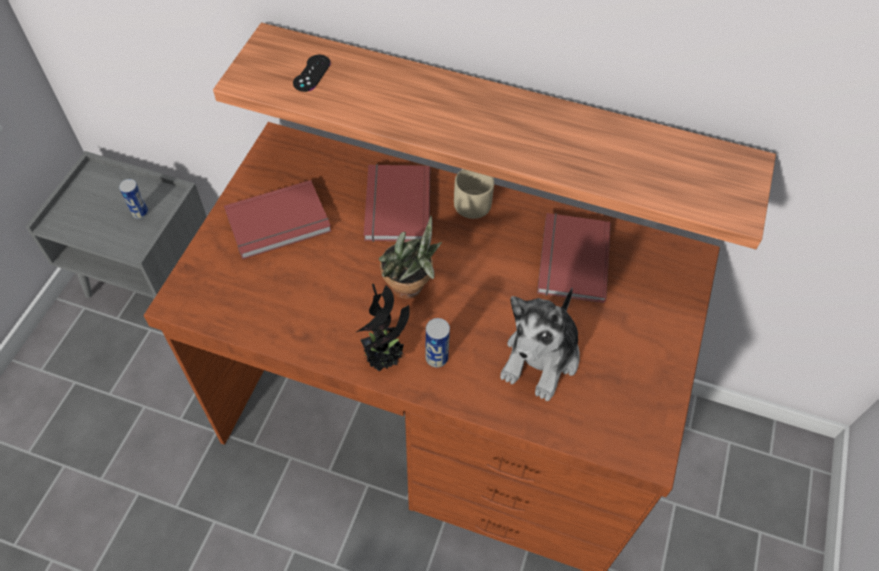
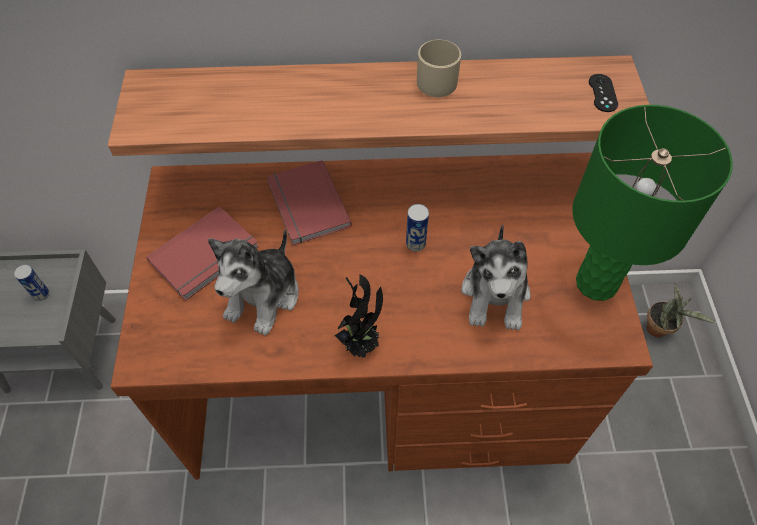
camera: 20 degrees left, 0 degrees up
(312, 73) = (199, 102): black game controller -> black game controller (602, 93)
(315, 280) = (264, 296): none -> plush toy
(411, 289) = (355, 274): potted plant -> potted plant (660, 329)
(436, 358) = (407, 327): can -> can (415, 244)
(475, 200) = (374, 177): beige mug -> beige mug (437, 79)
(570, 259) = (479, 202): red book -> none
(653, 383) = (595, 283): none -> green table lamp

